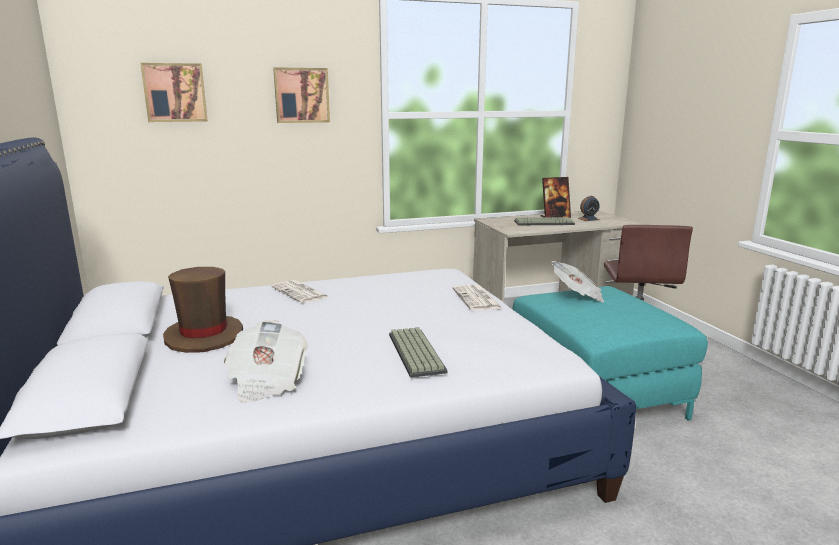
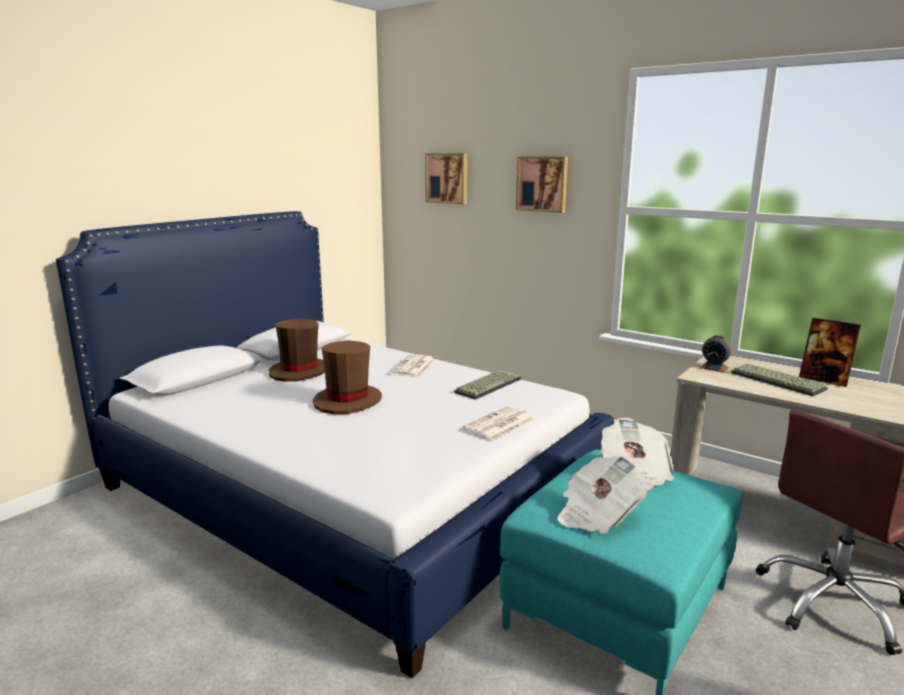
camera: 55 degrees right, 0 degrees up
(266, 381) = (247, 408): newspaper -> newspaper (597, 514)
(339, 333) = (348, 401): none -> brown hat
(414, 352) = (336, 433): keyboard -> keyboard (488, 385)
(588, 219) = (868, 397): alarm clock -> alarm clock (714, 367)

